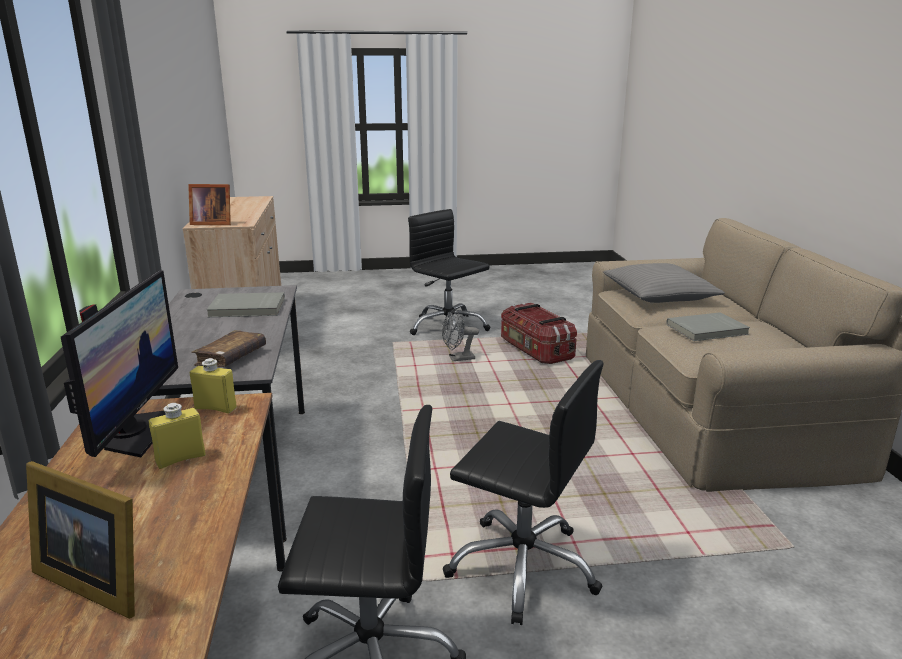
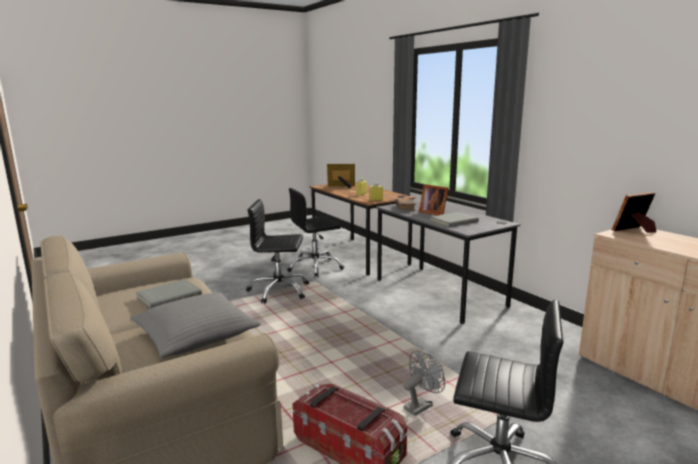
camera: 155 degrees right, 5 degrees down
(137, 432) = (384, 195): monitor -> none
(222, 332) = (433, 213): none -> picture frame

